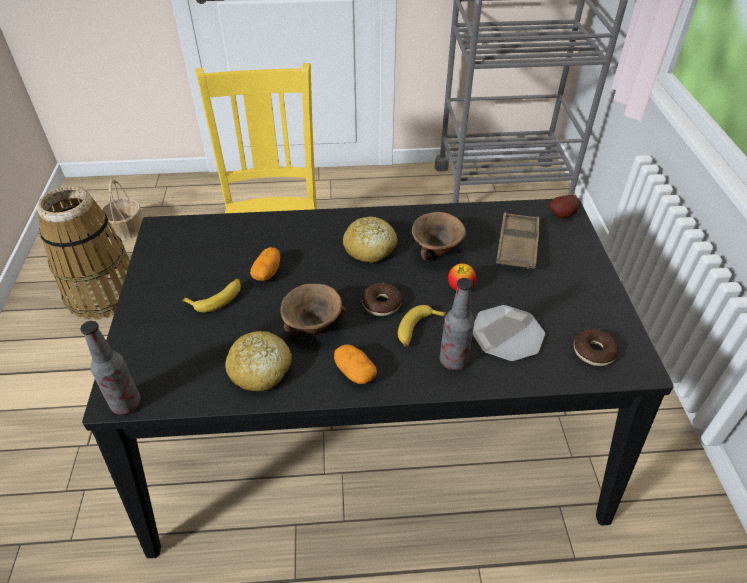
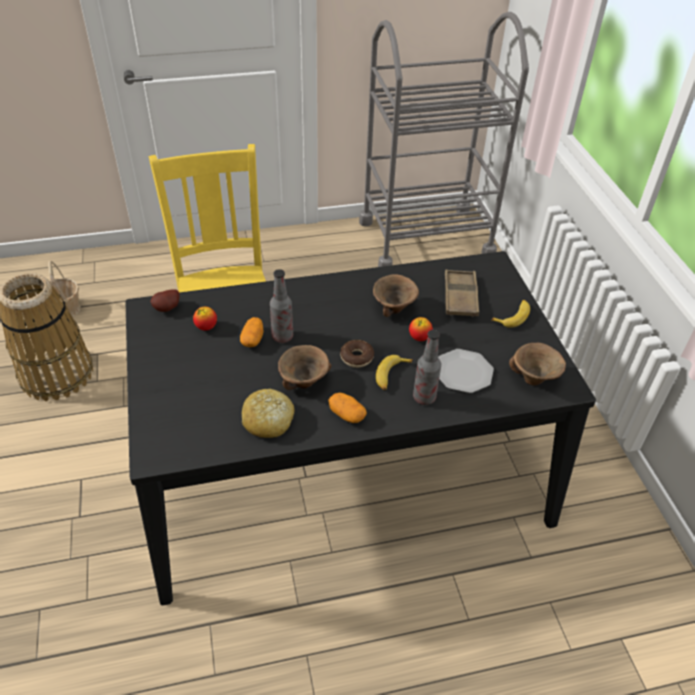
camera: 10 degrees left, 0 degrees up
(126, 403) = (163, 459): bottle -> bottle (282, 336)
(217, 298) = (215, 366): banana -> banana (513, 316)
(219, 254) = (206, 327): none -> apple
(370, 248) = (336, 310): bread -> none
(563, 216) = (494, 268): potato -> potato (168, 309)
(593, 352) = (533, 379): donut -> brown bowl

